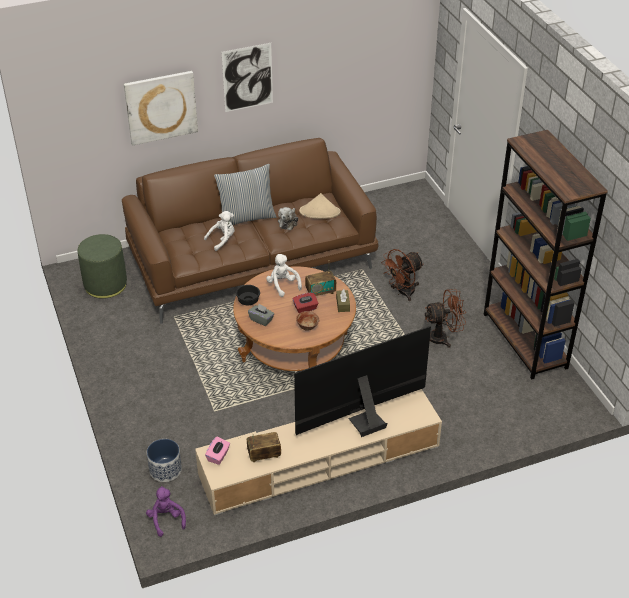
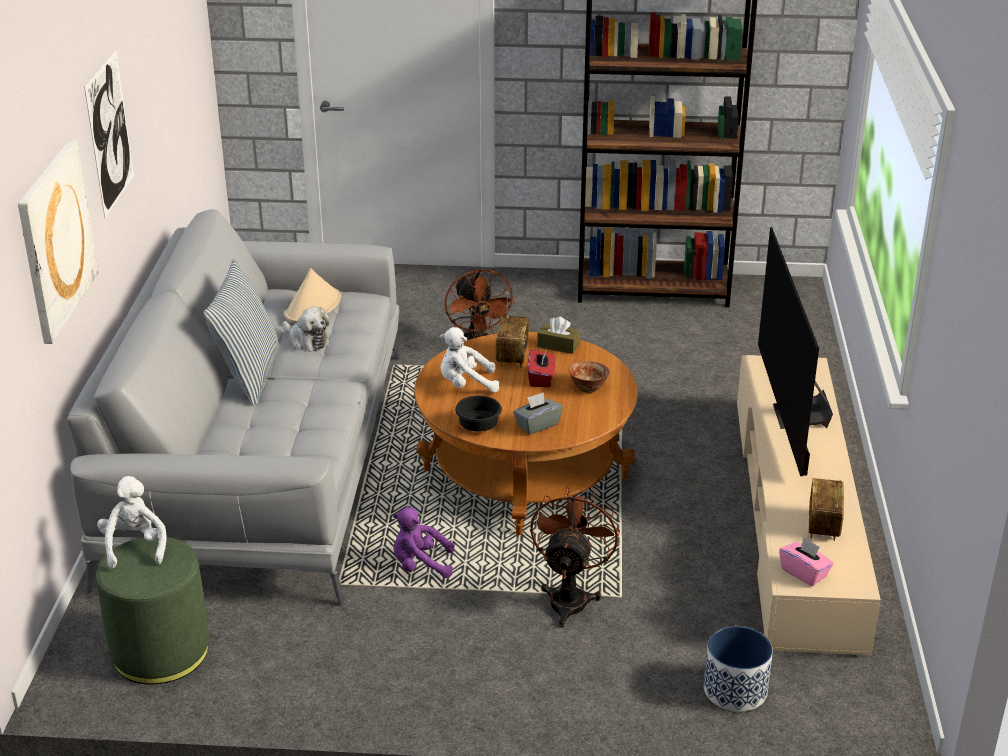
camera: 65 degrees left, 10 degrees down
(166, 520) = (857, 718): purple plush toy -> purple plush toy (420, 565)
(222, 240) = (287, 413): white plush toy -> white plush toy (135, 547)
(252, 259) = (263, 459): brown sofa -> grey sofa
(443, 338) = (601, 344): brown fan -> brown fan (570, 597)

